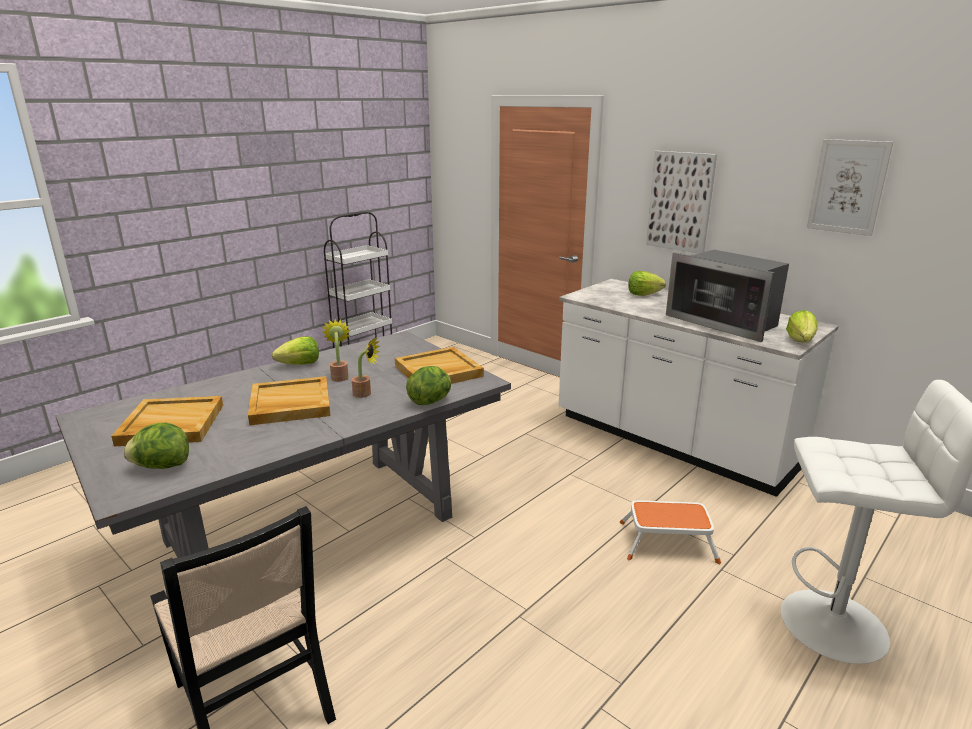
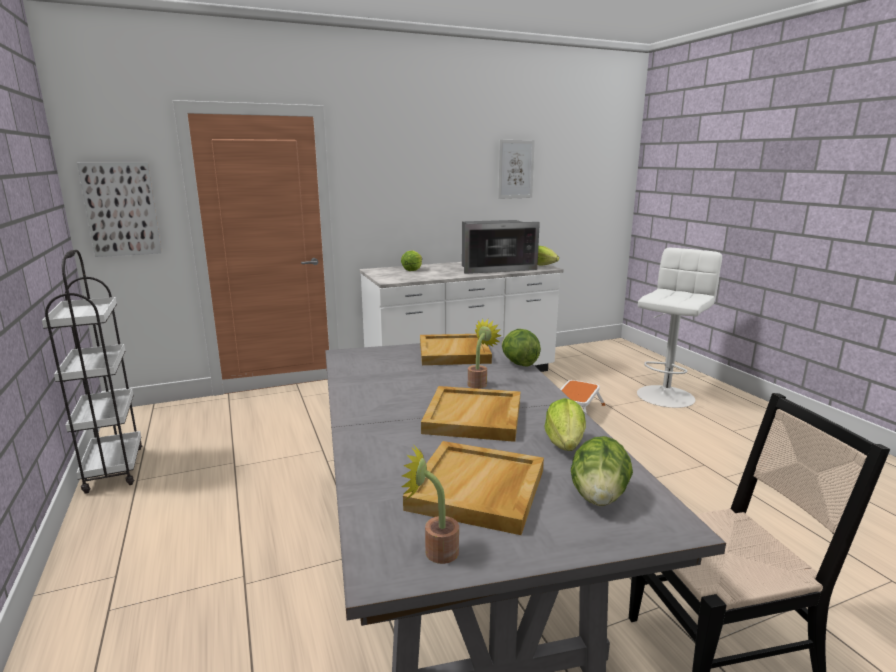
camera: 65 degrees left, 5 degrees down
(300, 364) = (359, 403): lettuce -> lettuce (565, 444)
(339, 376) = (420, 389): potted plant -> potted plant (434, 551)
(680, 202) = (409, 193): picture -> picture (121, 209)

